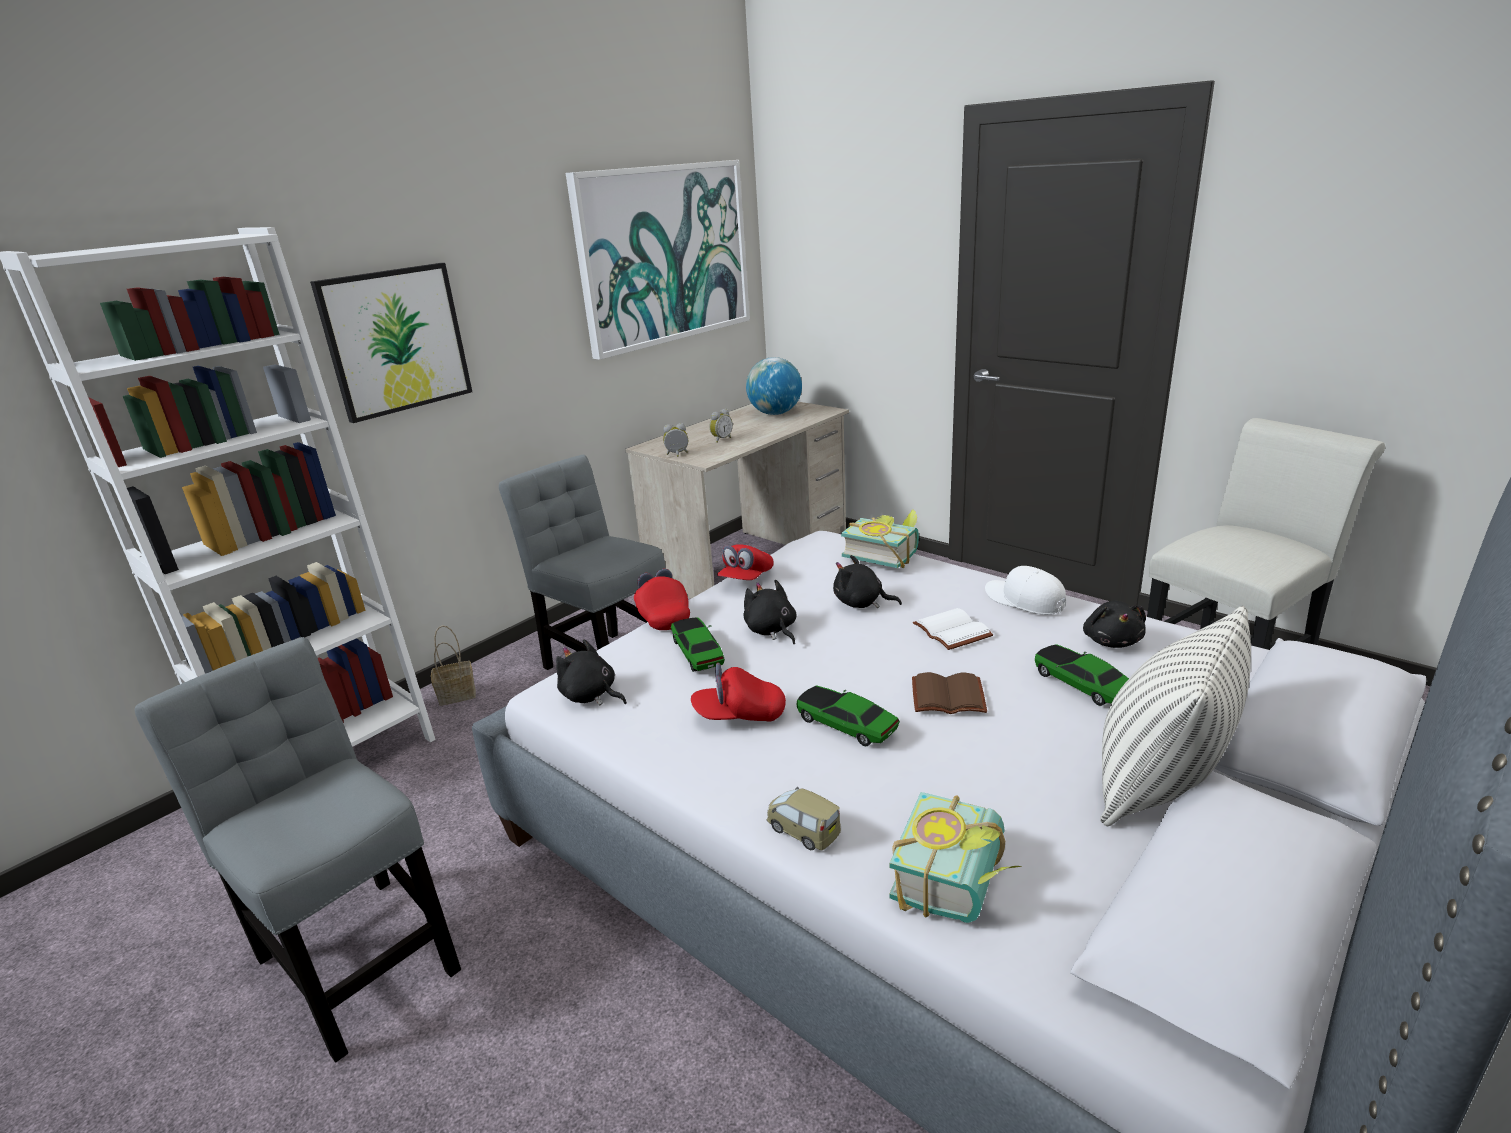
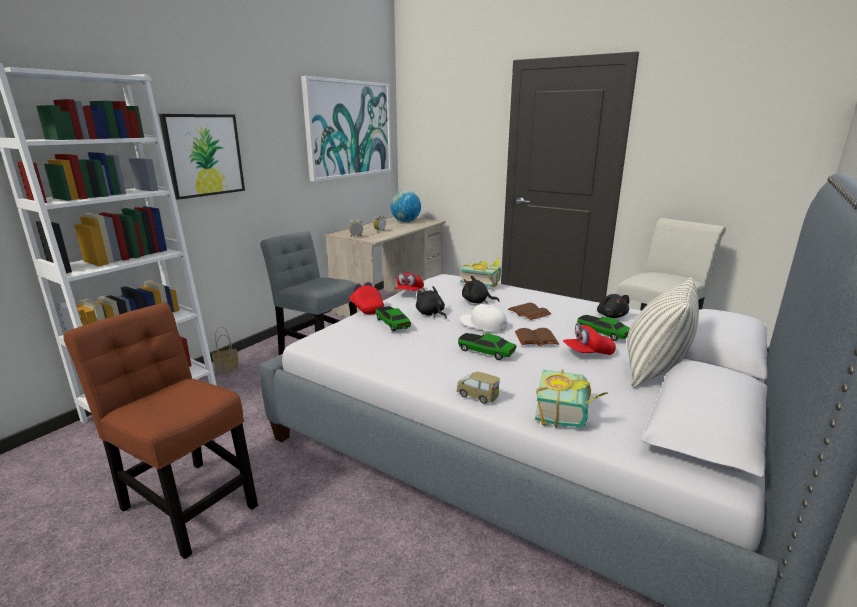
camera: 10 degrees left, 5 degrees down
(355, 955) = (186, 503): grey chair -> brown chair
(591, 696) = (336, 343): black plush toy -> none
(739, 715) = (425, 349): red cap -> red cap (588, 353)
(949, 631) = (527, 313): white book -> brown book
(1024, 600) = (561, 300): white cap -> white cap (483, 325)

